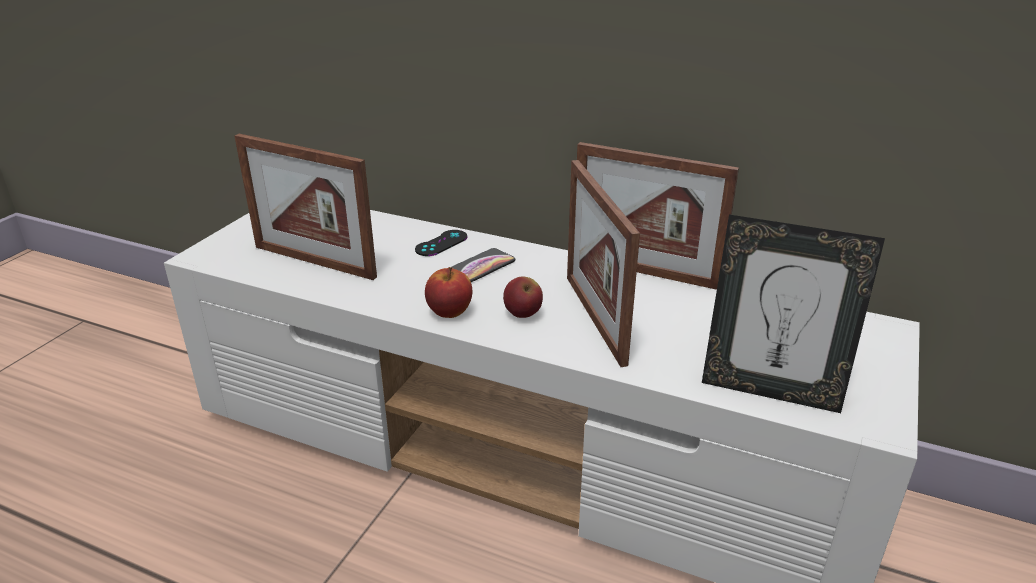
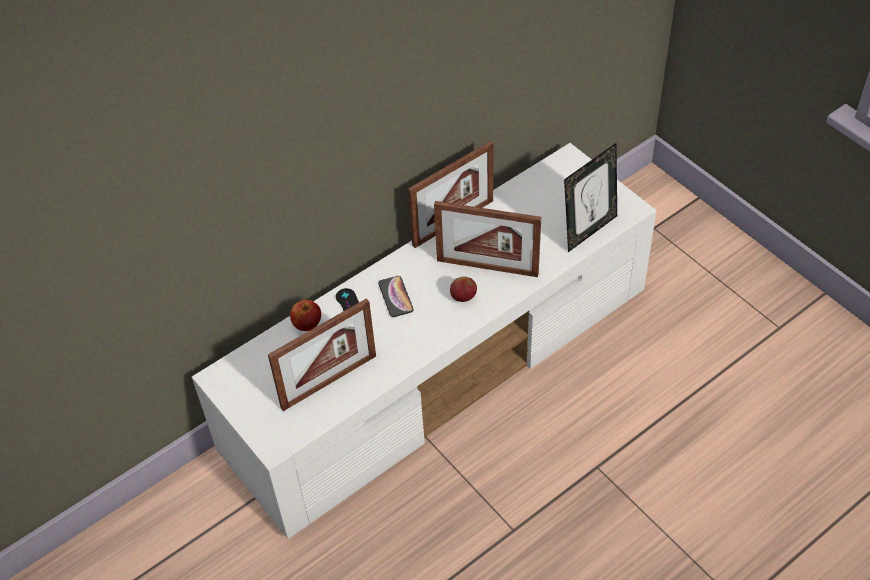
camera: 60 degrees left, 20 degrees up
(449, 312) = (439, 330): apple -> apple (307, 324)

